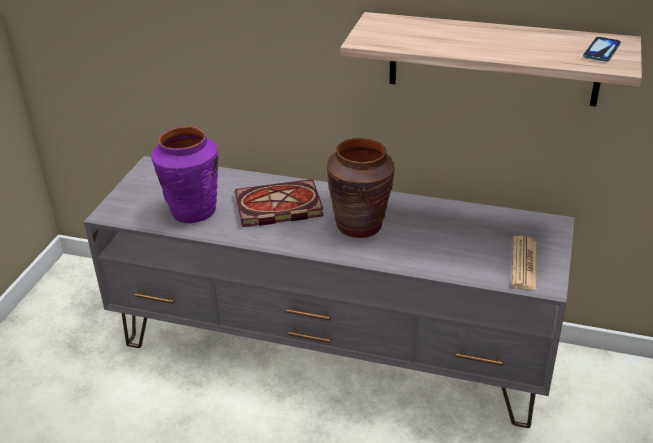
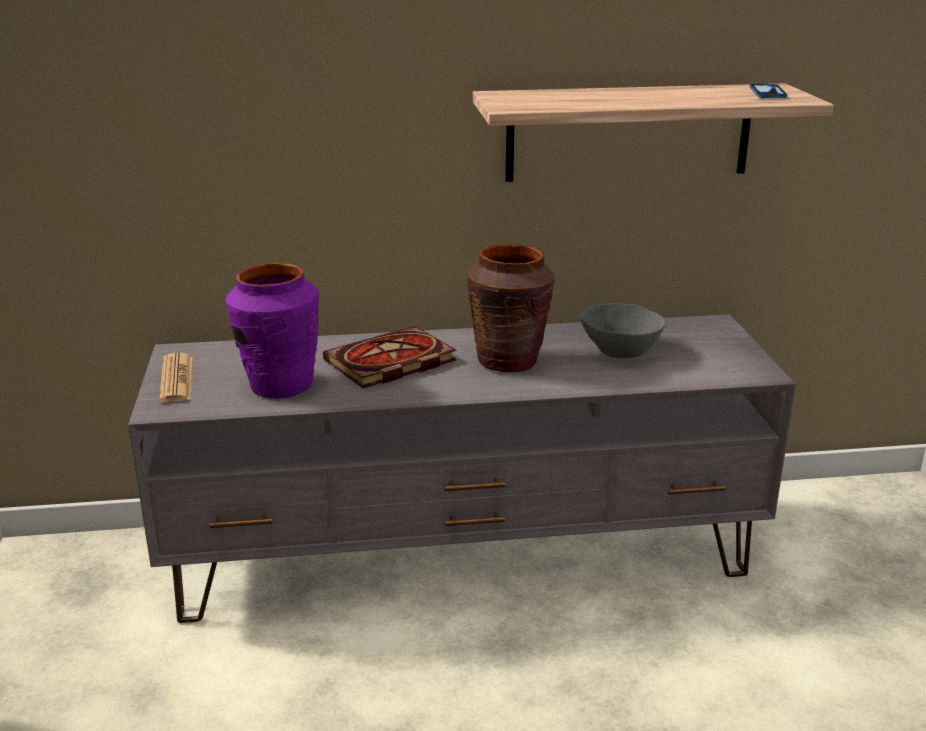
camera: 25 degrees left, 10 degrees down
(452, 235) = (621, 351): none -> grey bowl
(524, 263) = (721, 360): newspaper -> newspaper (177, 379)

